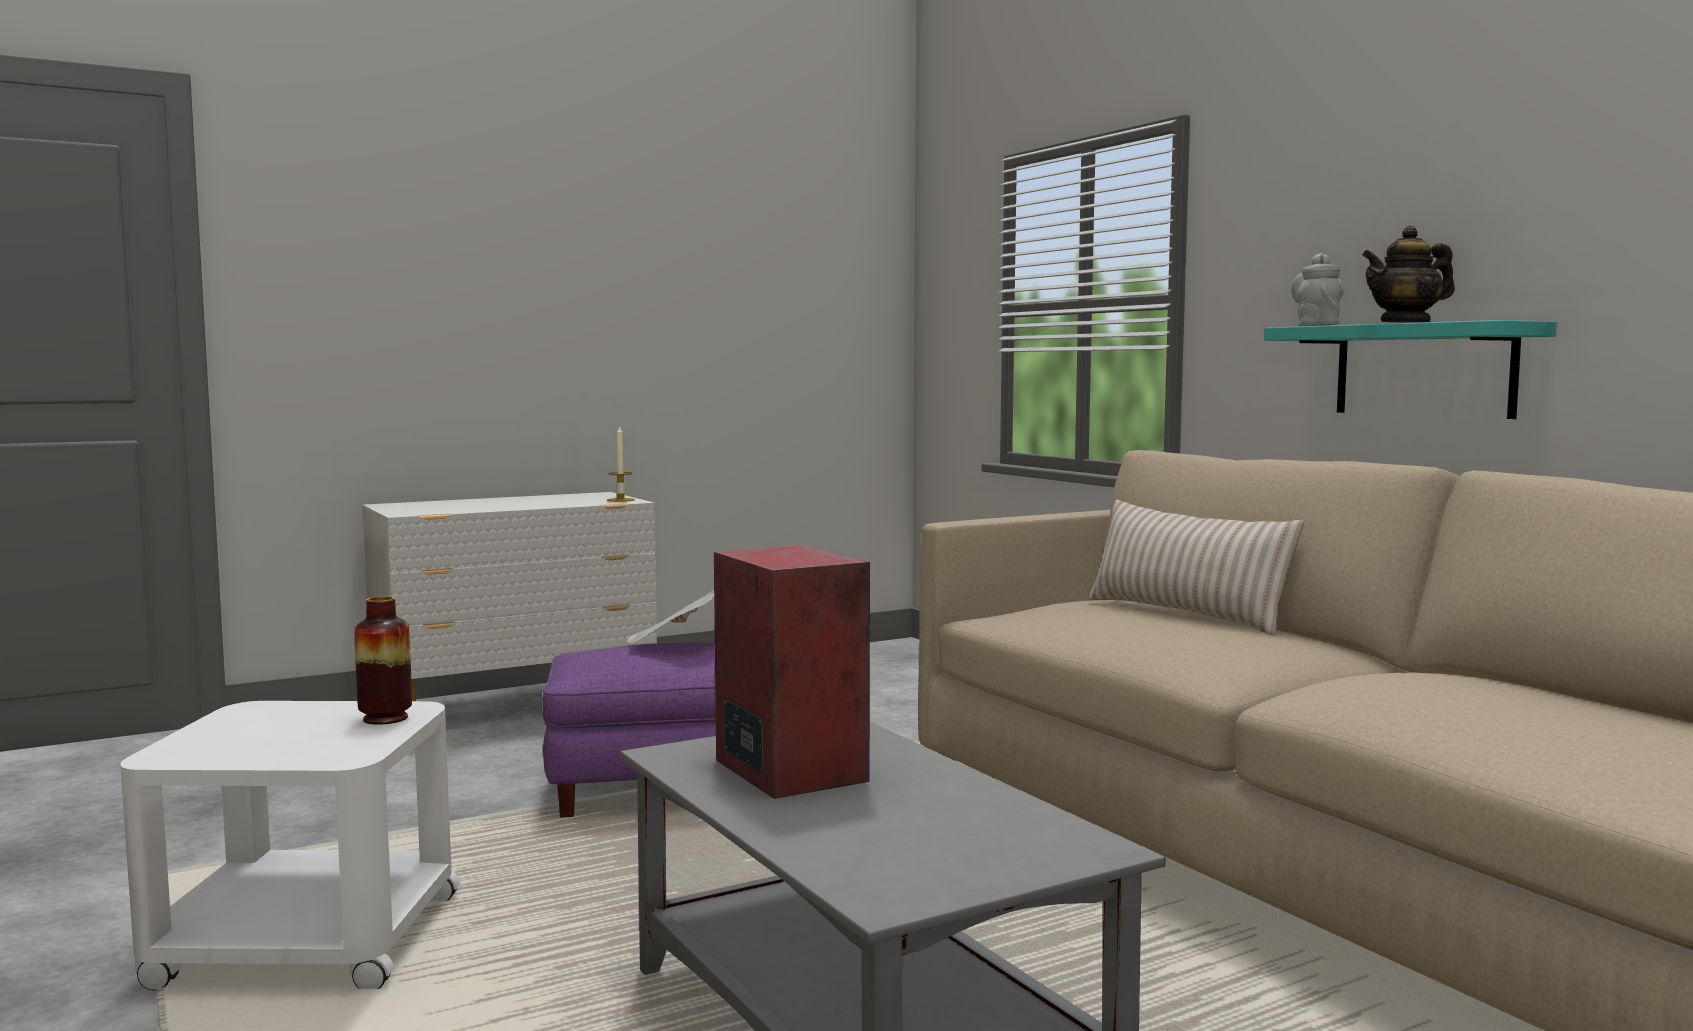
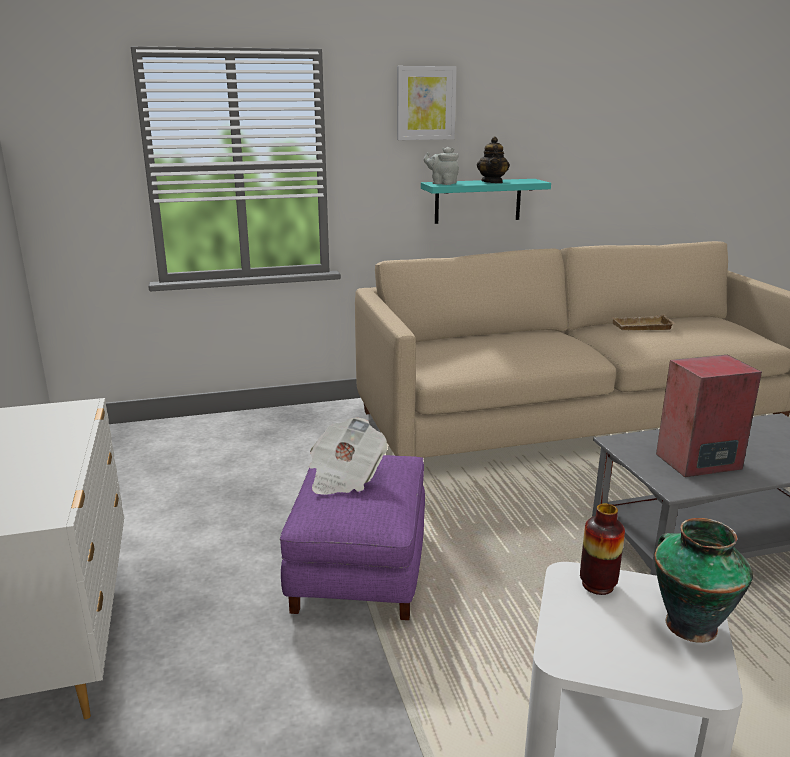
camera: 75 degrees left, 15 degrees up
(285, 752) = (689, 623): none -> vase
(620, 500) = (69, 409): candle -> none
(1186, 614) = (482, 338): beige pillow -> none
(1329, 177) = (425, 103): none -> picture
(1475, 685) = (641, 327): none -> beige tray

